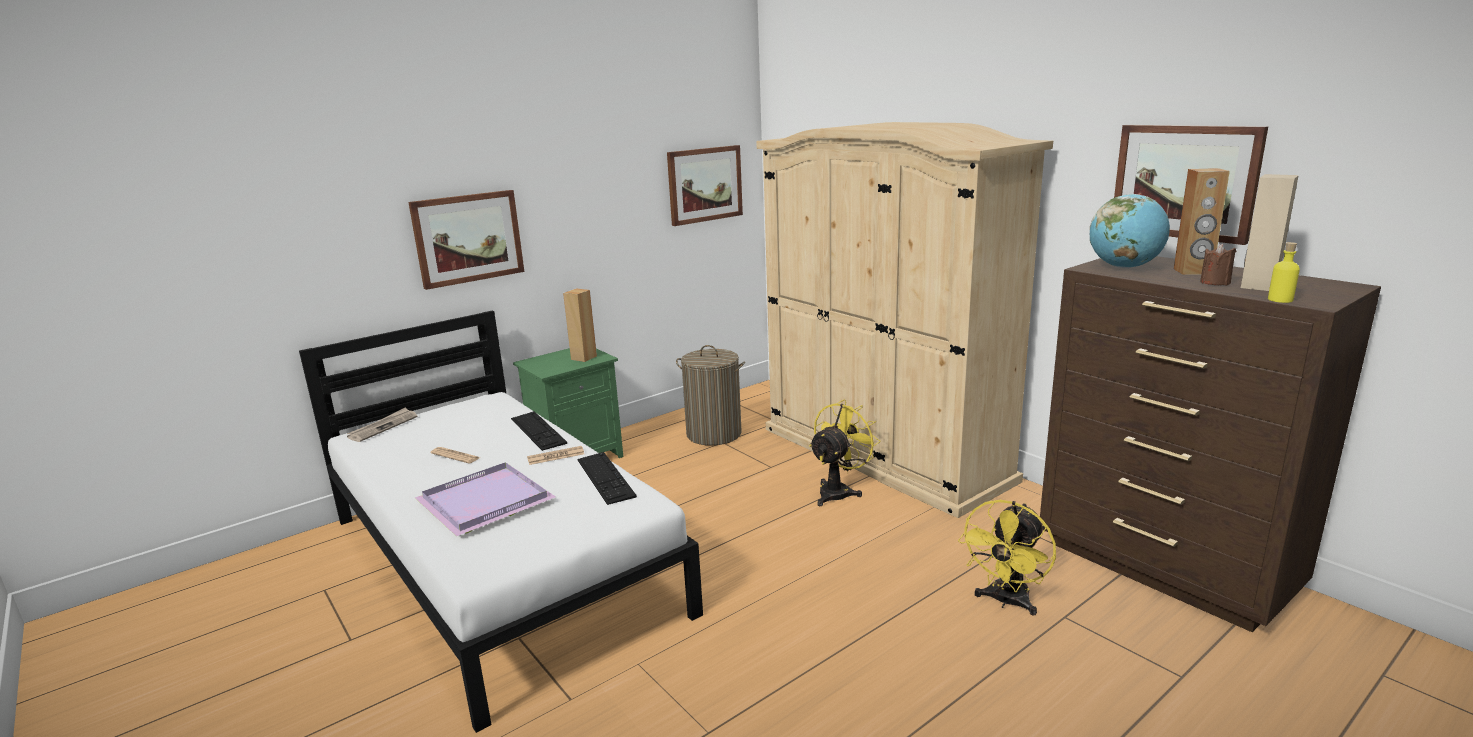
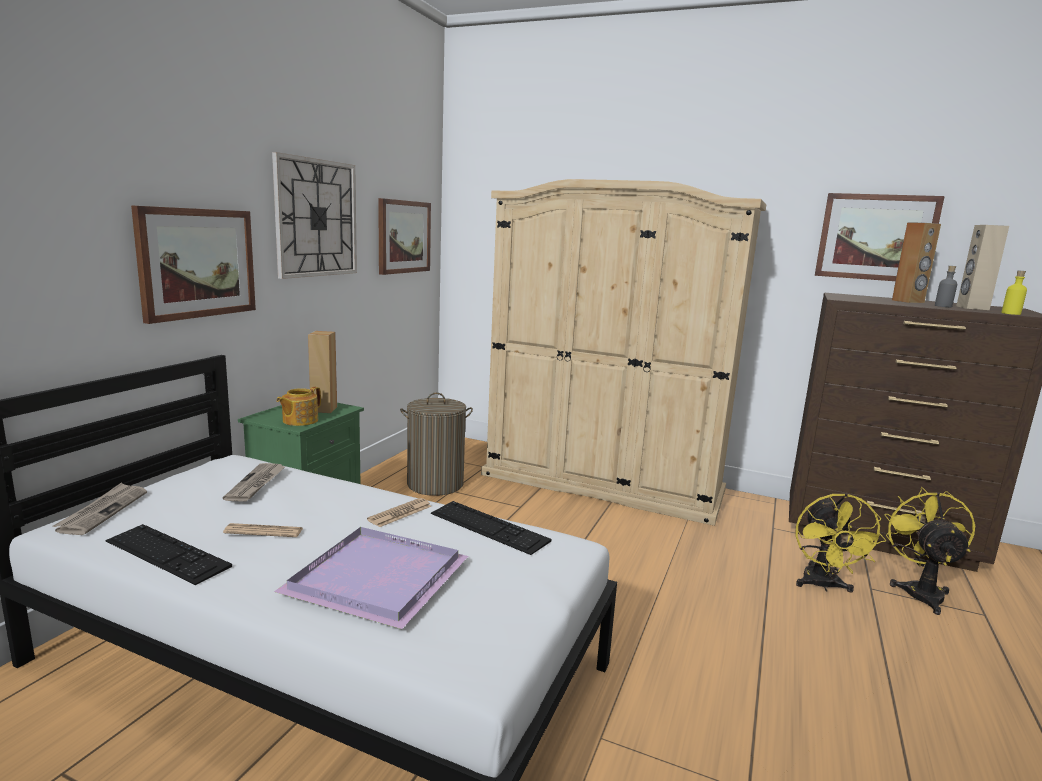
camera: 30 degrees left, 5 degrees down
(486, 419) = (256, 484): none -> newspaper
(538, 430) = (341, 489): keyboard -> keyboard (167, 553)
(553, 367) = (299, 421): none -> teapot
(590, 183) = (316, 218): none -> wall clock
(839, 491) = (601, 519): yellow fan -> yellow fan (920, 591)
(1124, 267) = (861, 299): globe -> none
(1215, 283) = (943, 306): brown candle -> grey bottle

